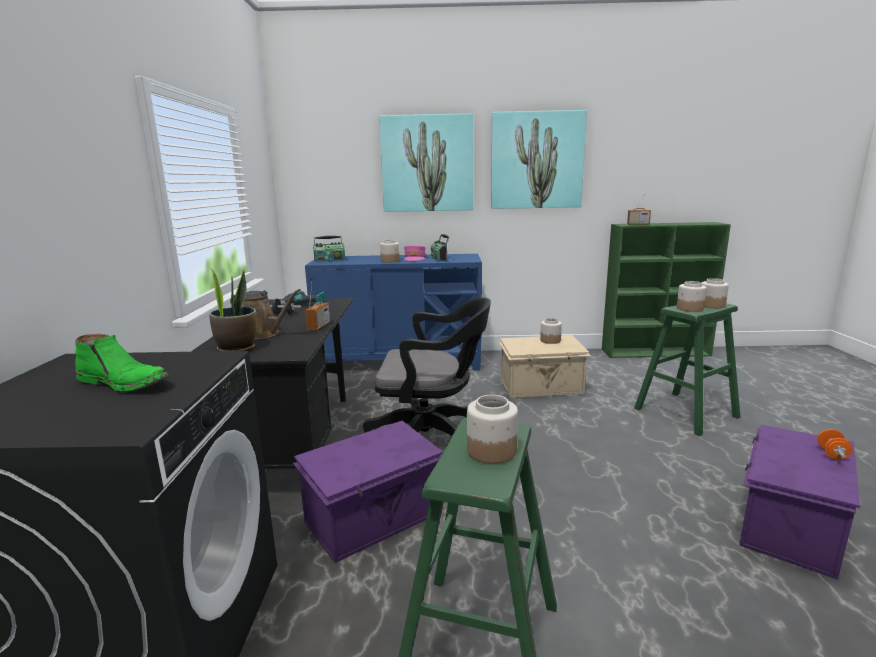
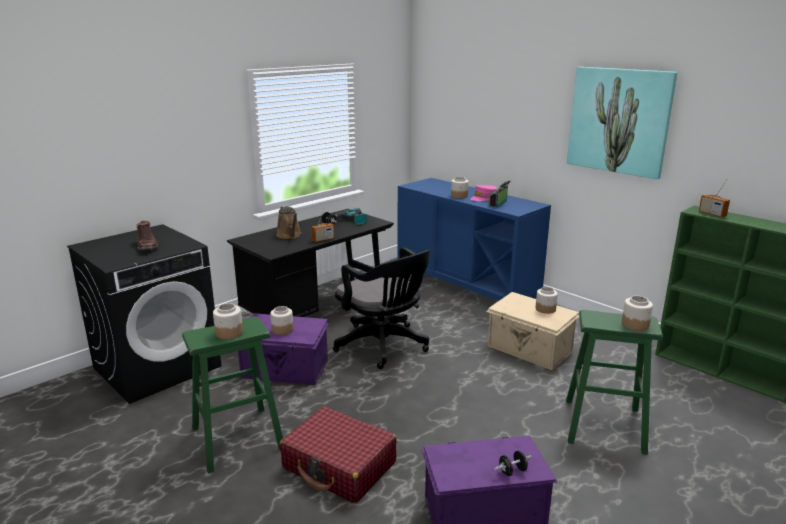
camera: 45 degrees right, 5 degrees up
(125, 383) = (147, 246): green boot -> brown boot
(237, 349) = (260, 241): potted plant -> none
(329, 260) = (425, 184): radio -> none
(427, 164) = (519, 110): picture -> none
(633, 576) = (339, 466): none -> red suitcase
(689, 309) = (600, 319): jar -> jar (282, 330)
(832, 454) = (512, 471): orange dumbbell -> black dumbbell

